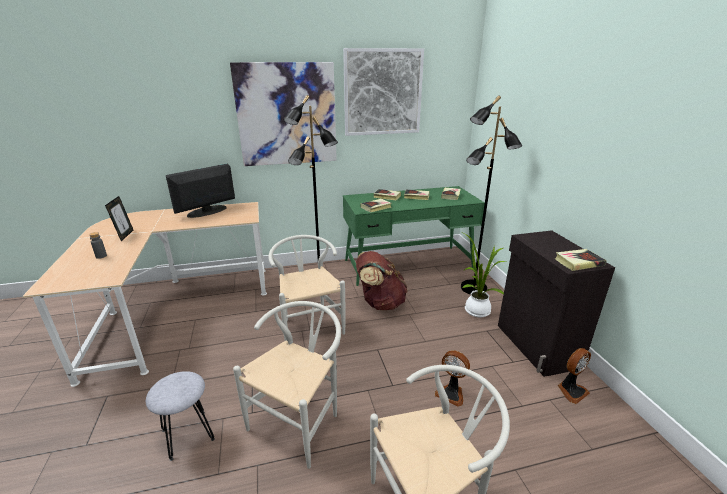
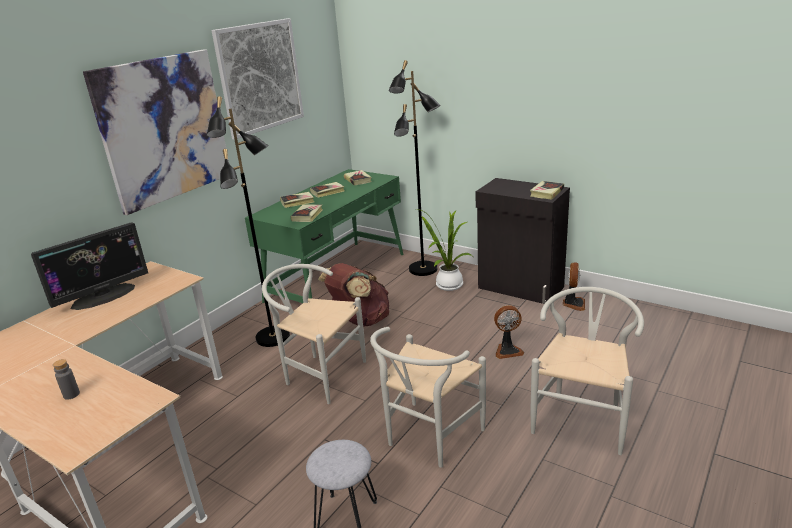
camera: 40 degrees left, 0 degrees up
(125, 235) = (44, 366): picture frame -> none
(207, 211) = (103, 296): monitor -> monitor turned 135 degrees counterclockwise
(300, 421) = (428, 439): white chair -> white chair turned 135 degrees counterclockwise

